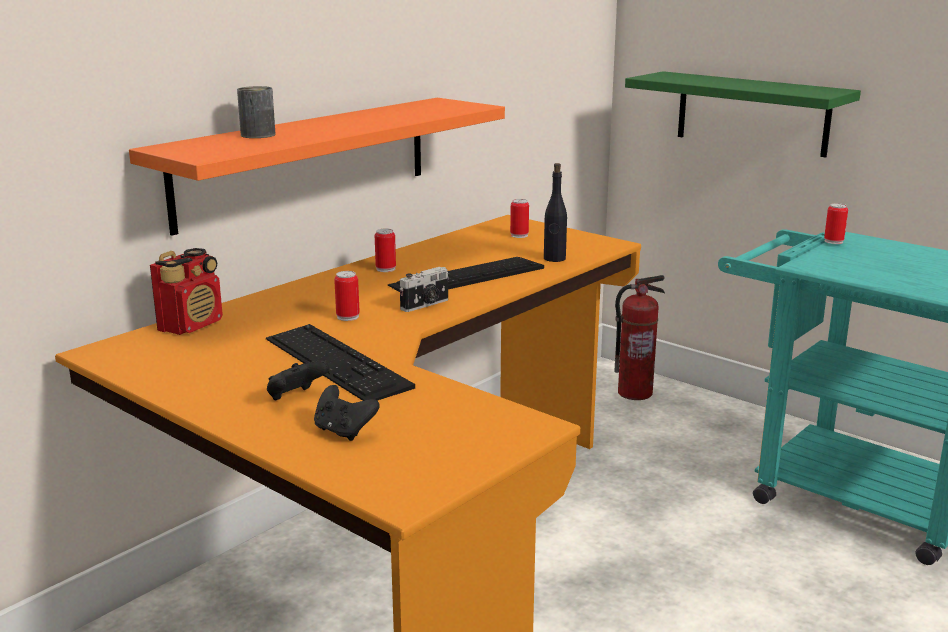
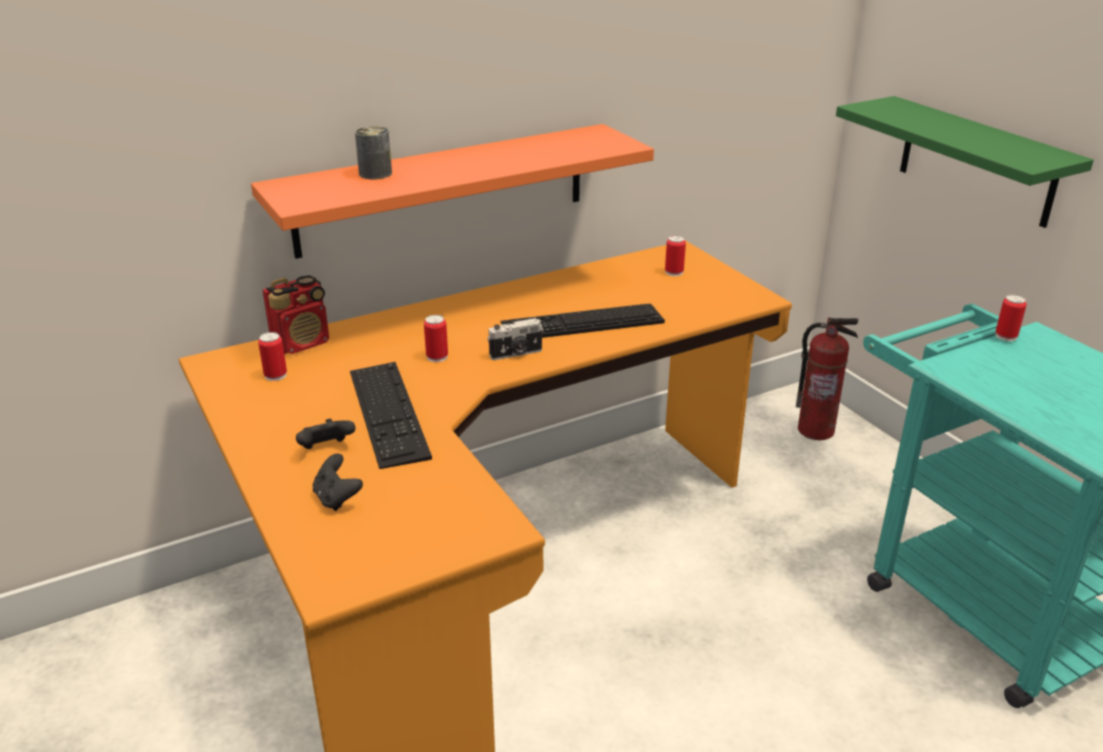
camera: 20 degrees right, 10 degrees up
(385, 269) = (514, 299): can -> can (275, 375)
(554, 259) = (684, 311): black bottle -> none

